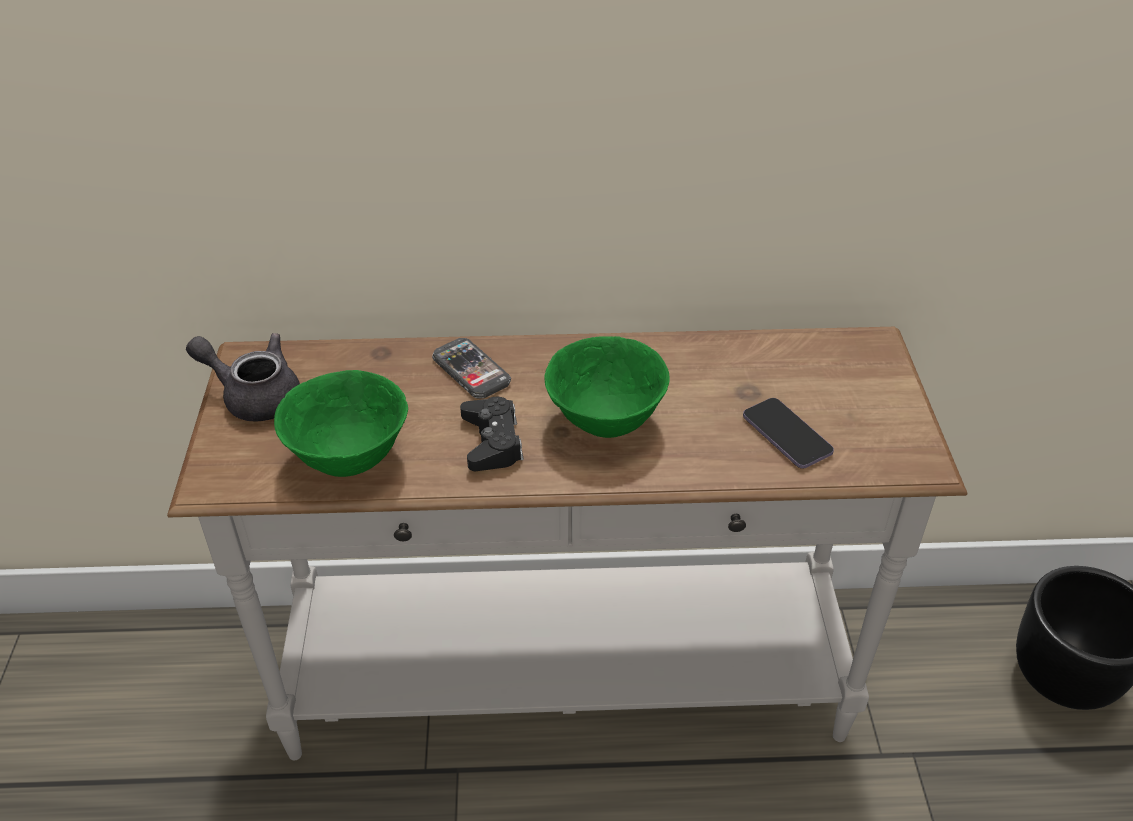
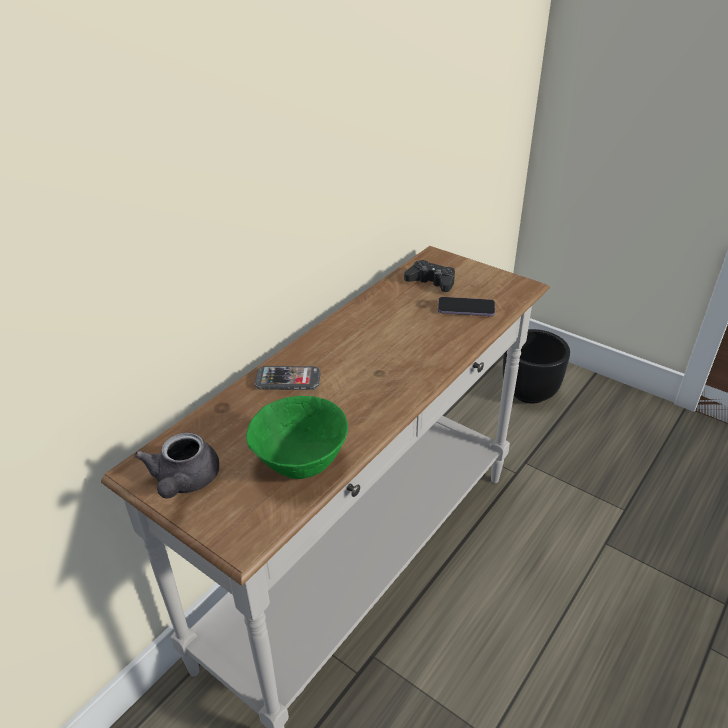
camera: 50 degrees left, 5 degrees down
(254, 396) = (184, 482): grey teapot -> grey teapot turned 60 degrees counterclockwise
(492, 441) = (357, 400): black game controller -> black game controller (431, 282)
(604, 421) = (390, 355): green bowl -> none

